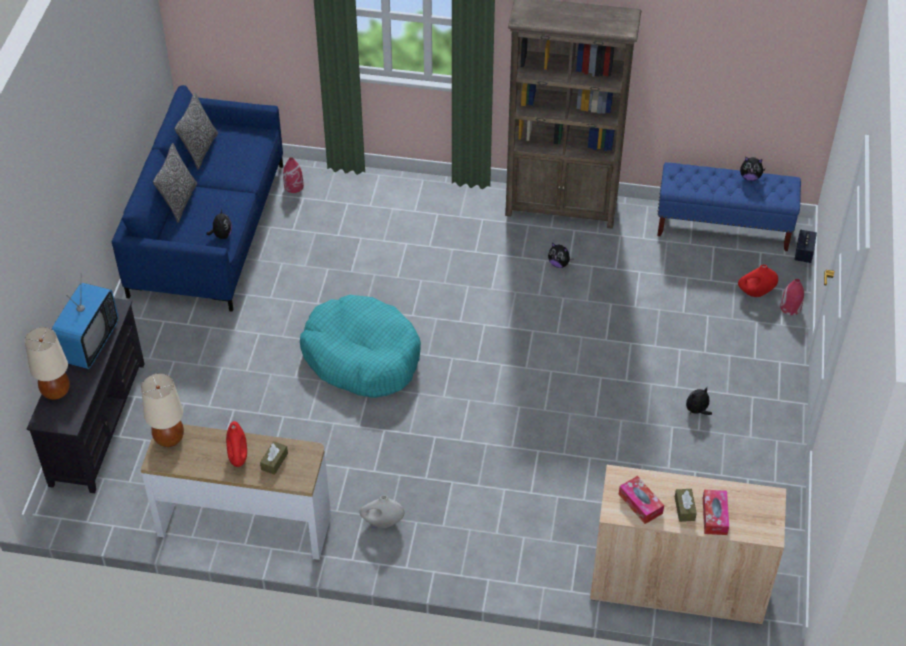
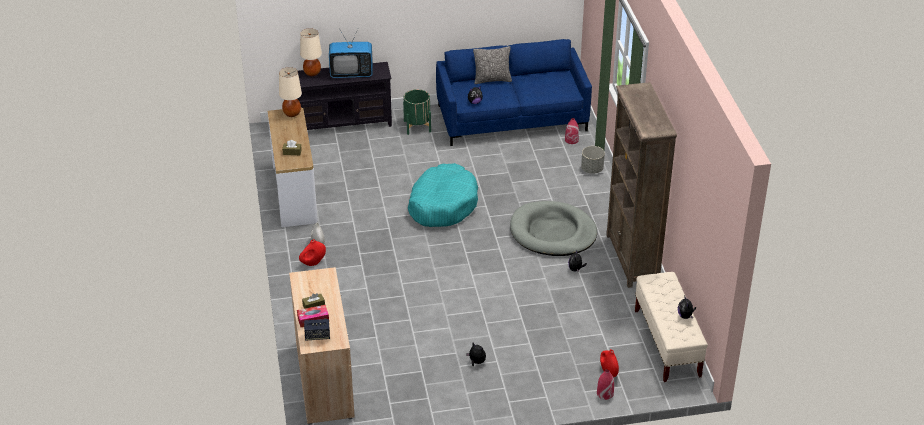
camera: 70 degrees right, 10 degrees down
(162, 335) = (417, 126): none -> green planter
(200, 150) = (541, 75): pillow -> none
(238, 457) = (289, 139): red vase -> red vase (313, 263)
(367, 187) = (592, 169): none -> grey planter
(477, 263) = (553, 232): none -> grey dog bed
(640, 504) = (310, 286): tissue box -> none
(723, 227) = (667, 343): blue bench -> beige bench
(803, 253) = (668, 392): speaker -> speaker (317, 336)

